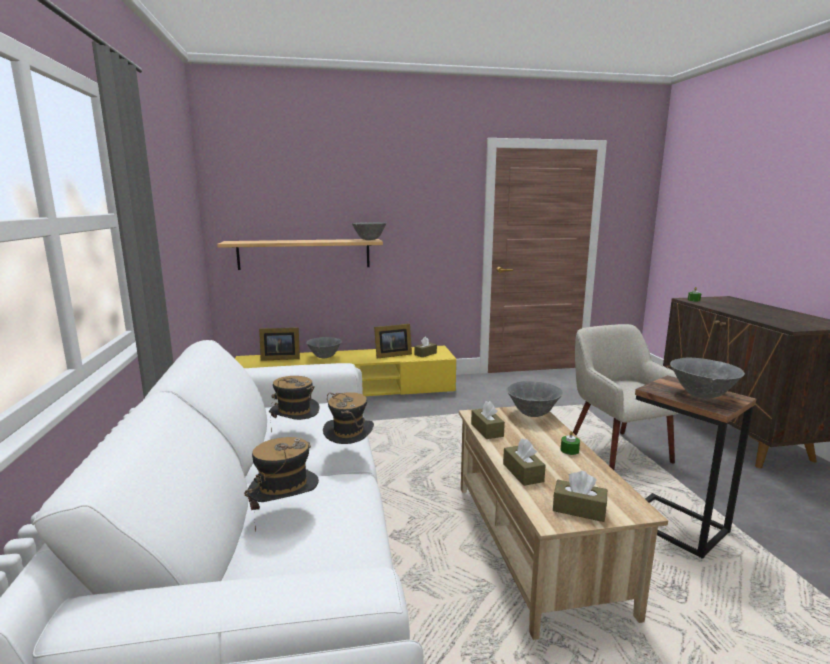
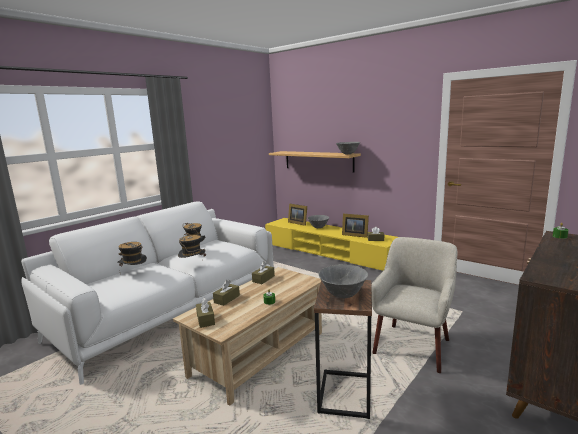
camera: 50 degrees right, 0 degrees up
(532, 414) = (303, 281): grey bowl -> none

